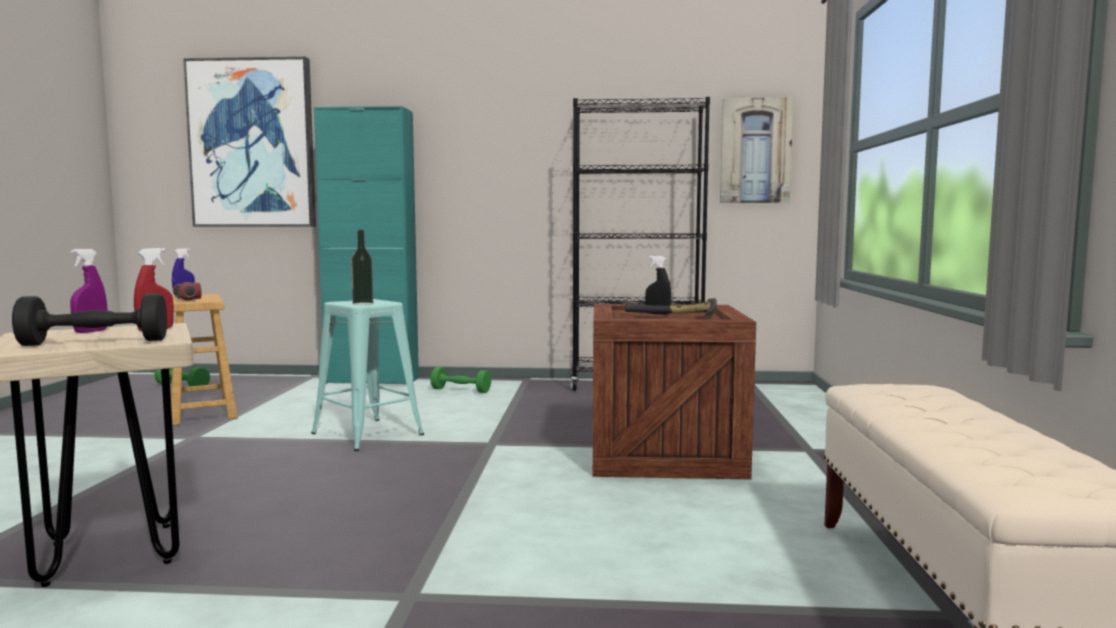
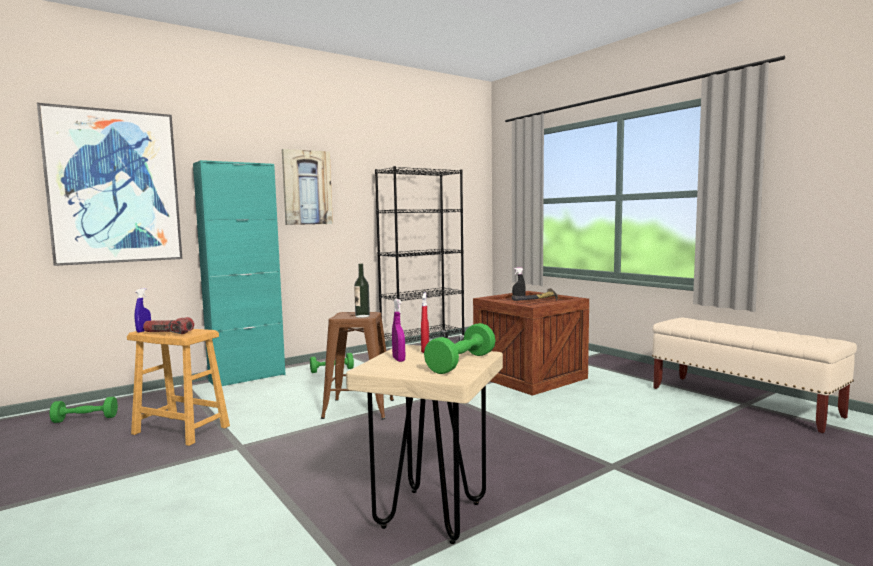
camera: 40 degrees left, 0 degrees up
(95, 343) = (461, 363): black dumbbell -> green dumbbell
(367, 434) = (358, 409): turquoise stool -> brown stool
(755, 151) = (464, 199): picture -> picture (307, 187)

